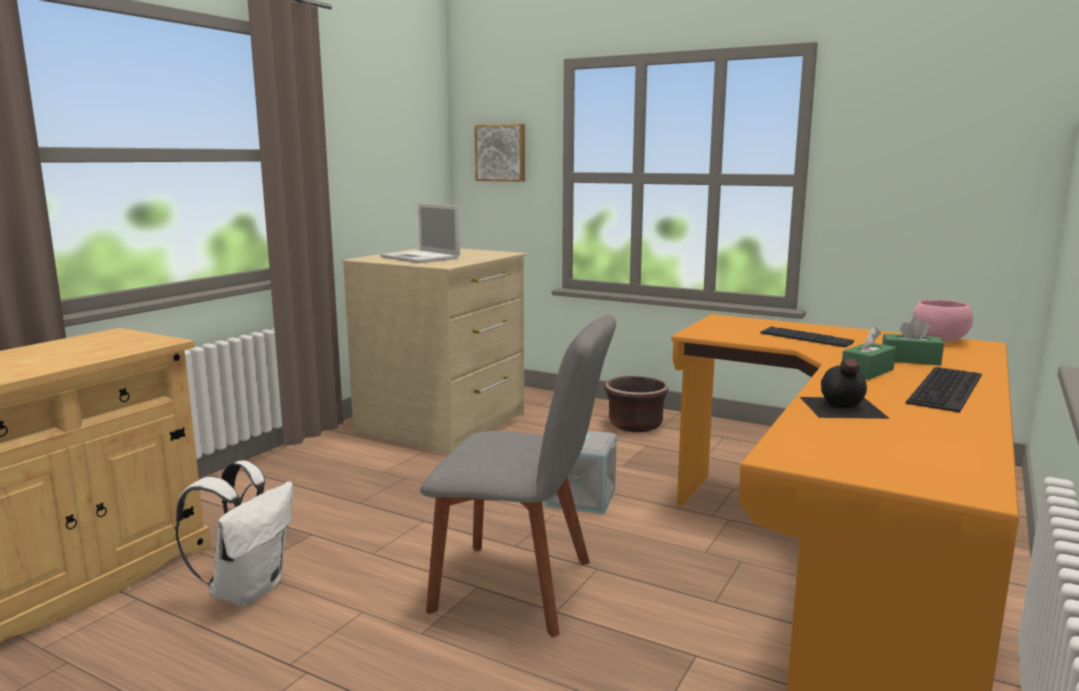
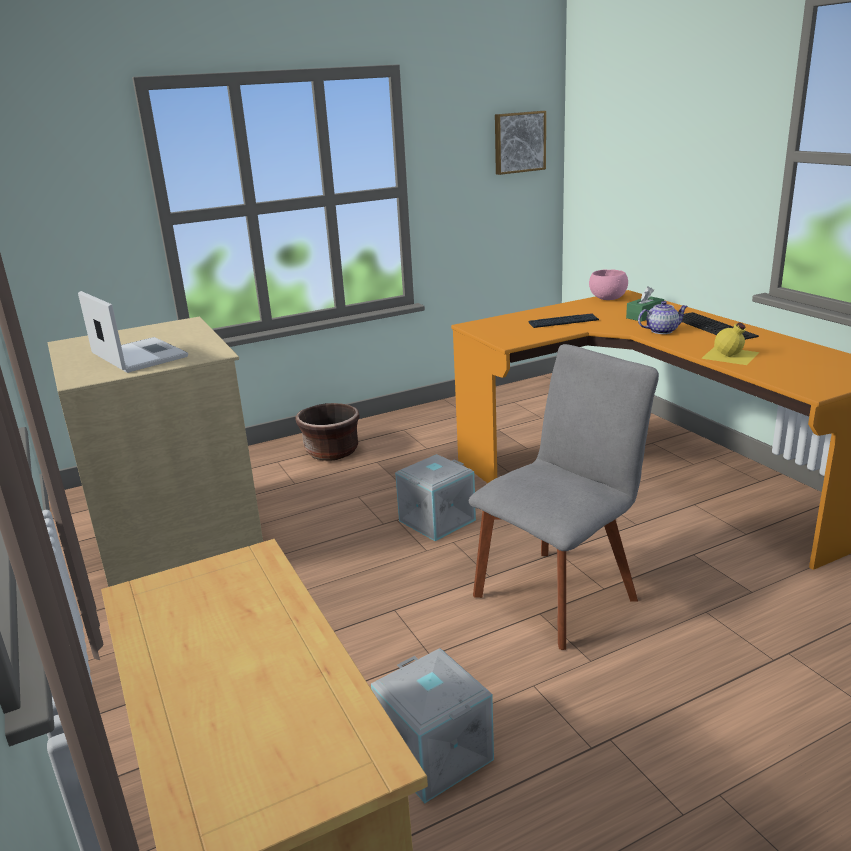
camera: 55 degrees left, 10 degrees up
(247, 590) = (432, 754): white backpack -> grey storage box
(421, 258) = (138, 356): laptop -> laptop turned 120 degrees counterclockwise
(501, 152) = (60, 200): picture -> picture (519, 142)
(841, 407) = (730, 355): black bottle -> yellow bottle
(867, 372) = (661, 331): green tissue box -> teapot

